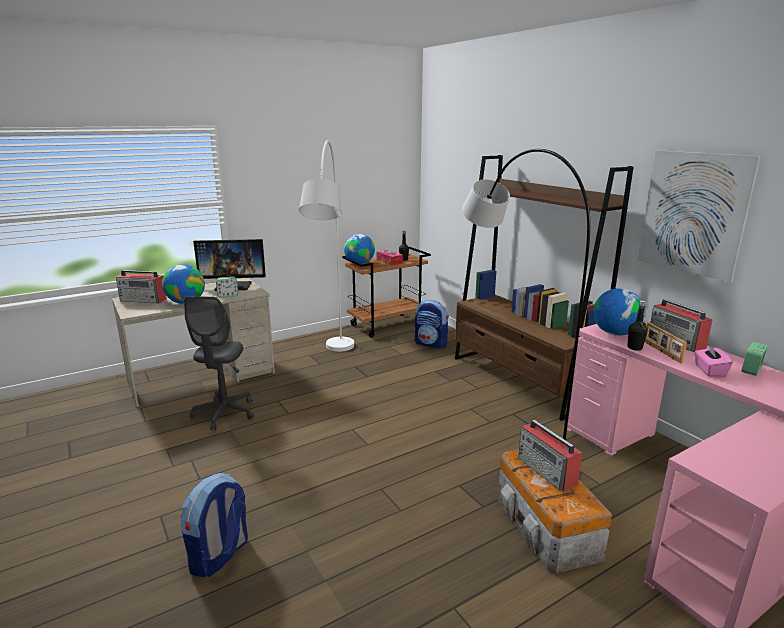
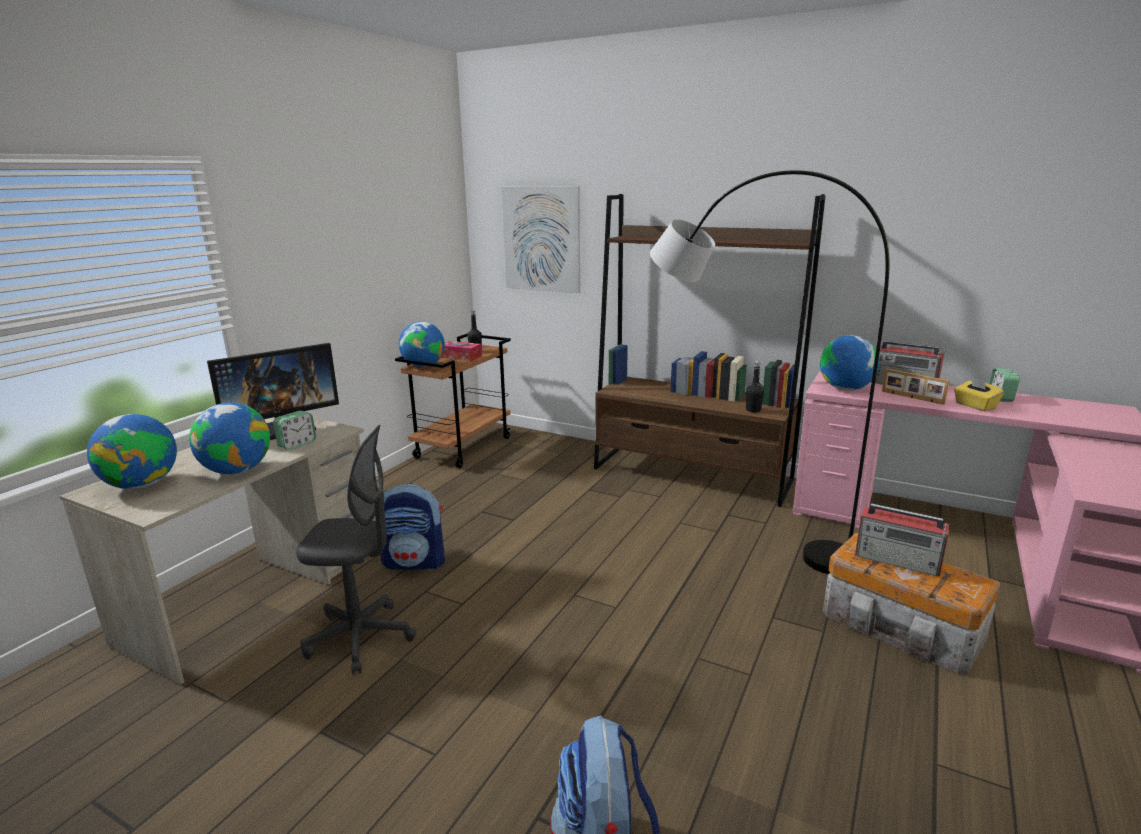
camera: 30 degrees left, 0 degrees up
(144, 300) = (142, 485): radio -> globe
(224, 413) = (360, 638): grey office chair -> grey office chair turned 60 degrees counterclockwise
(334, 369) = (458, 523): white floor lamp -> none
(431, 344) = (546, 458): backpack -> backpack (415, 562)
(634, 348) = (885, 399): black bottle -> black bottle (753, 410)
(693, 213) = (901, 242): picture -> picture (541, 239)
(709, 370) = (975, 406): pink tissue box -> yellow tissue box

